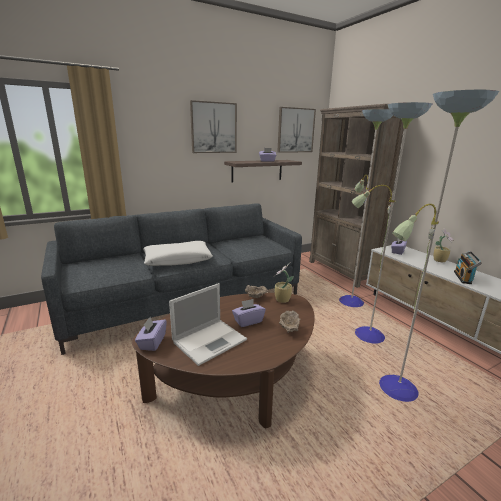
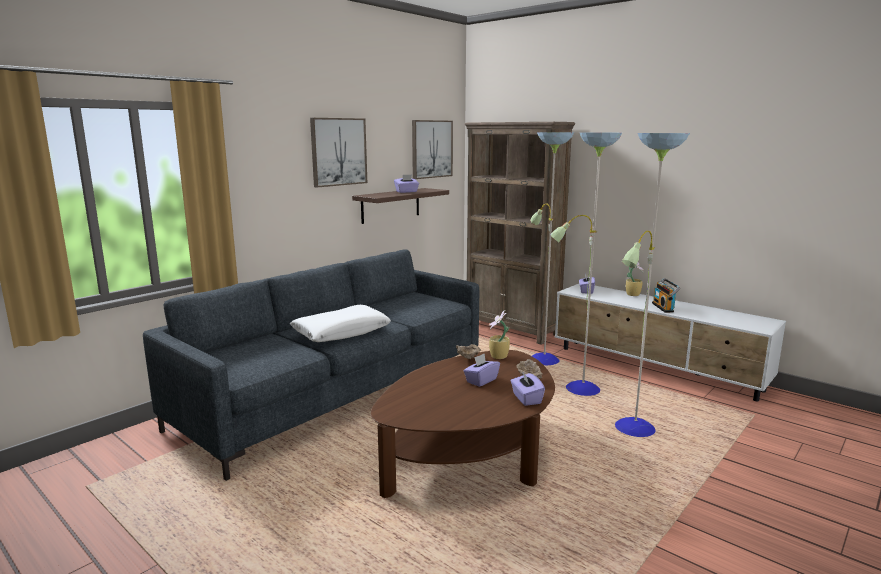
camera: 20 degrees left, 5 degrees down
(152, 342) = (398, 415): purple tissue box -> purple tissue box (526, 399)
(210, 340) = (459, 402): laptop -> none

